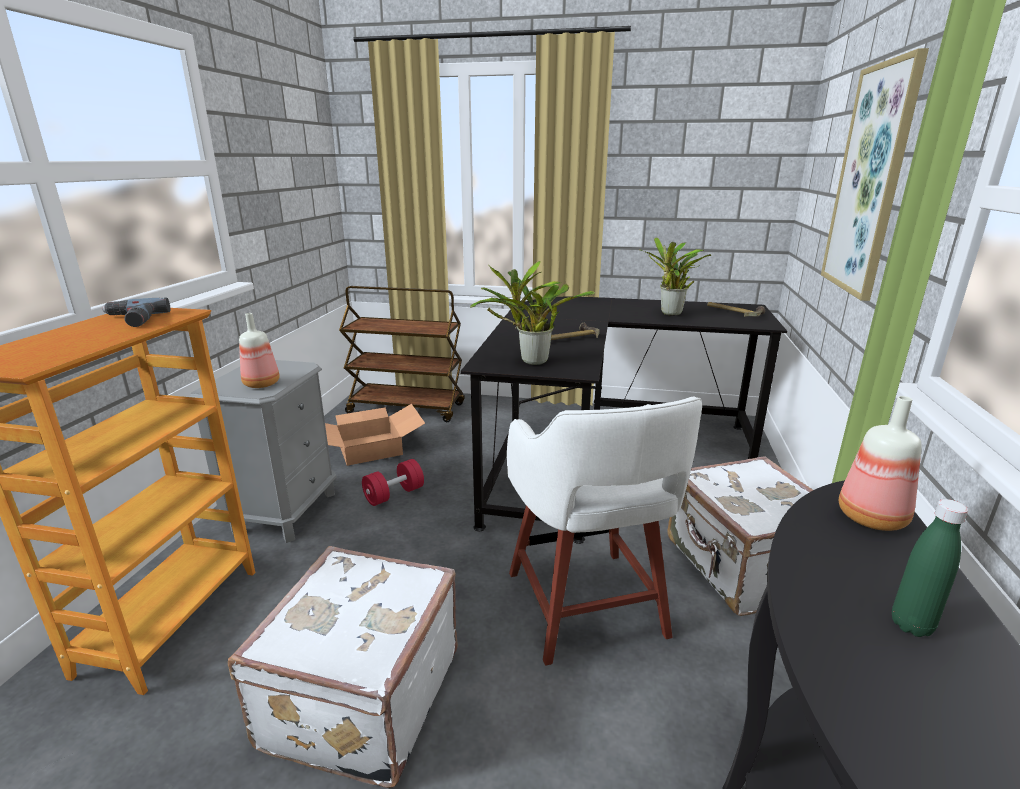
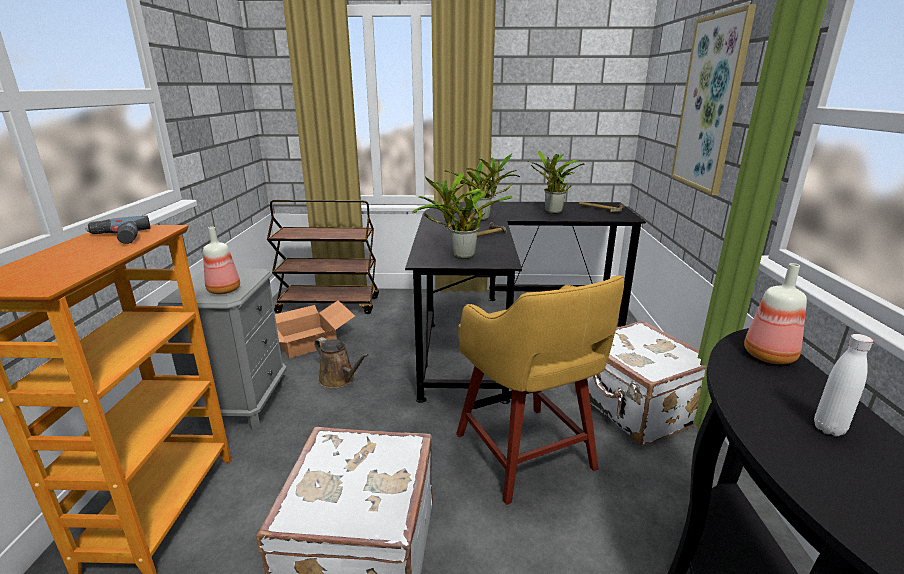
camera: 10 degrees left, 0 degrees up
(394, 494) = (339, 379): red dumbbell -> brown watering can
(580, 318) = (483, 219): none -> potted plant
(586, 608) = (526, 454): white stool -> yellow stool
(911, 625) = (828, 429): green bottle -> white bottle

